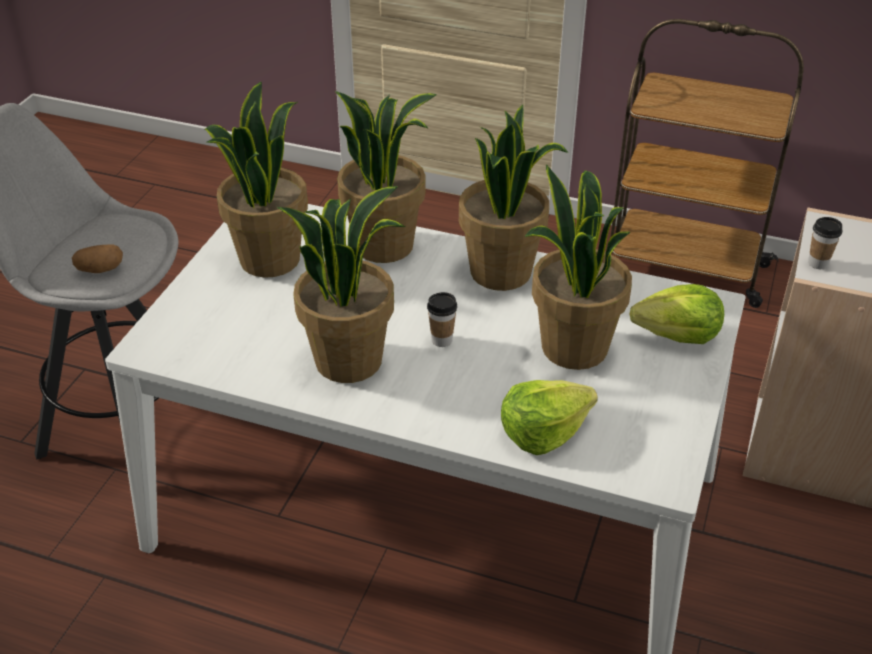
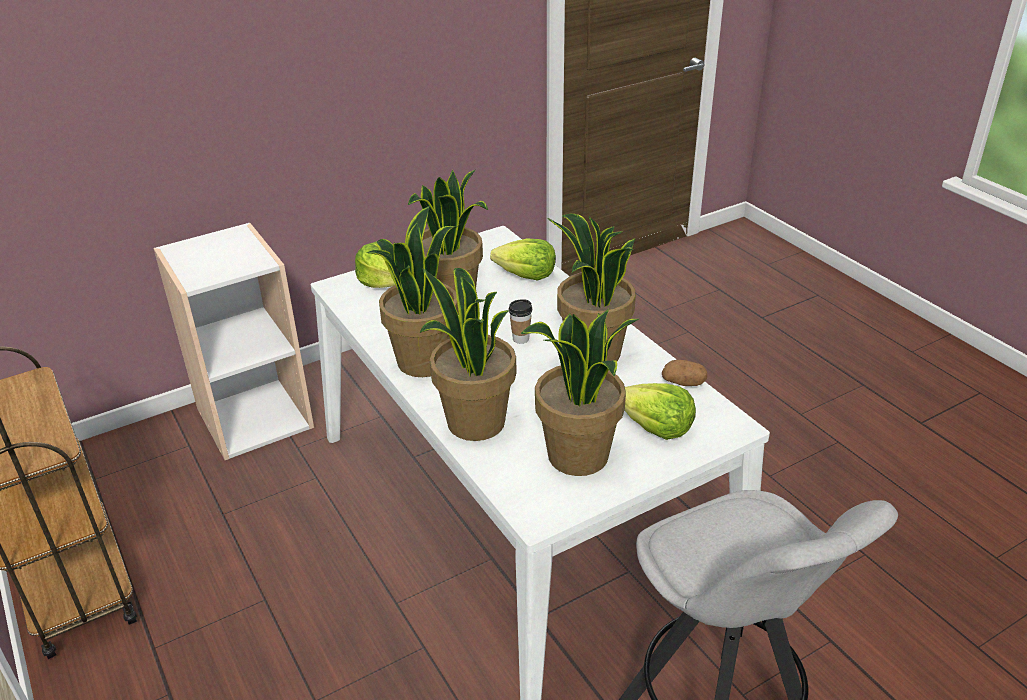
camera: 140 degrees left, 5 degrees down
(100, 269) = (737, 522): potato -> potato (683, 383)
(220, 313) = (656, 427): none -> lettuce
(818, 263) = (252, 265): cup -> none

